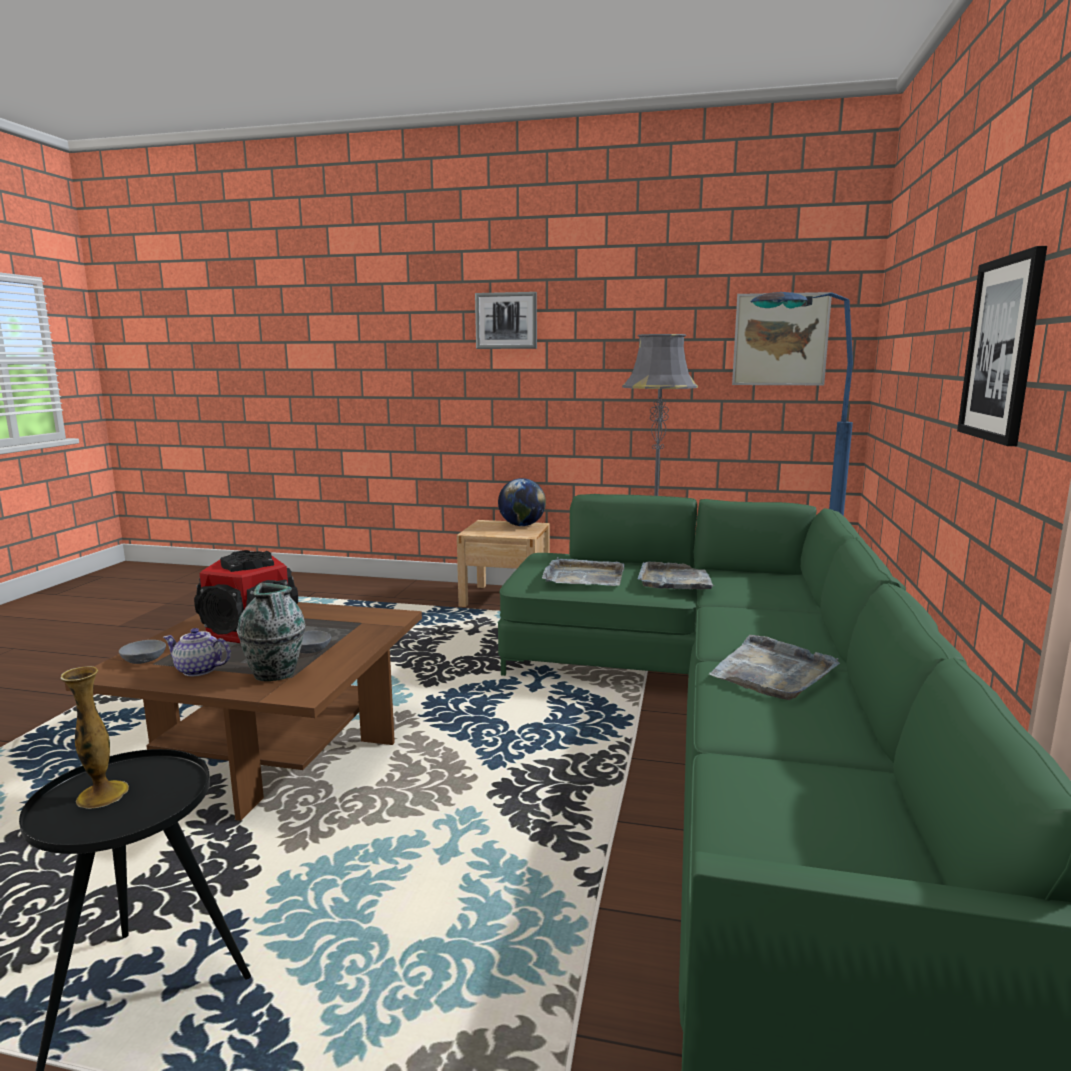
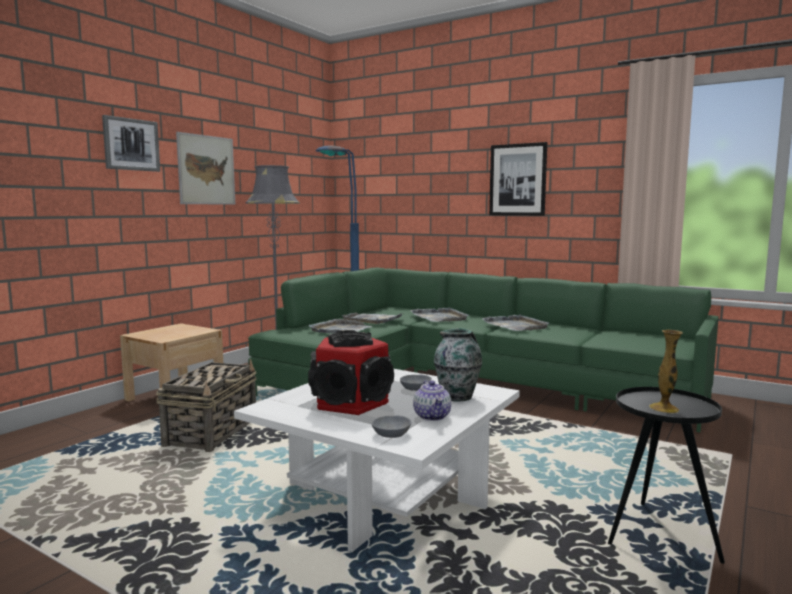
camera: 70 degrees left, 5 degrees down
(198, 670) = (432, 416): teapot -> teapot turned 45 degrees counterclockwise
(274, 750) = (384, 496): brown coffee table -> white coffee table
(416, 636) = (212, 432): none -> basket
(521, 525) = (173, 328): globe -> none
(758, 612) = (440, 317): none -> grey tray
(780, 339) = (297, 175): picture -> picture (206, 170)

